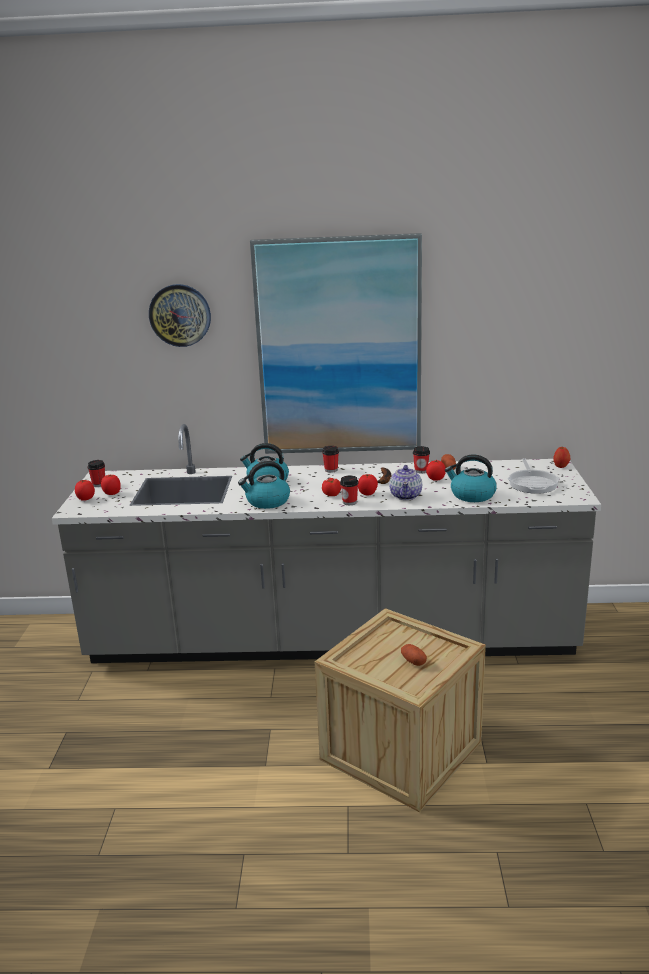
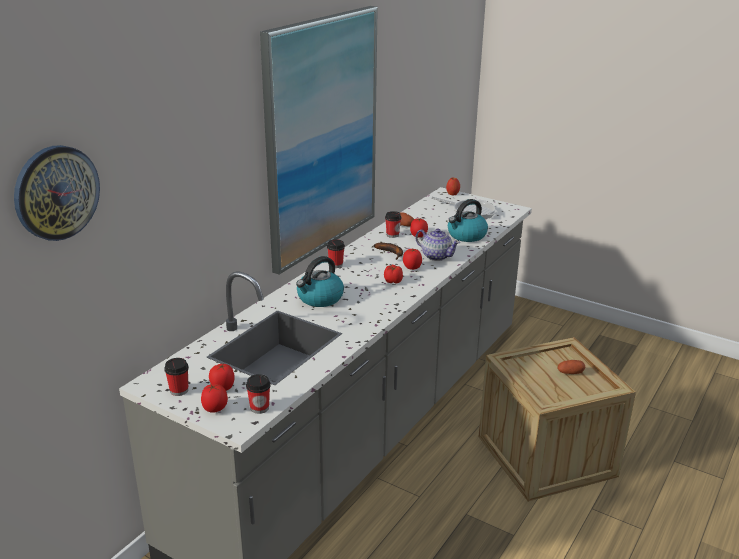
camera: 60 degrees left, 5 degrees up
(180, 315) = (200, 140): wall clock -> wall clock (56, 192)
(267, 502) = (370, 312): kettle -> none
(349, 502) = (420, 279): cup -> cup (259, 408)

